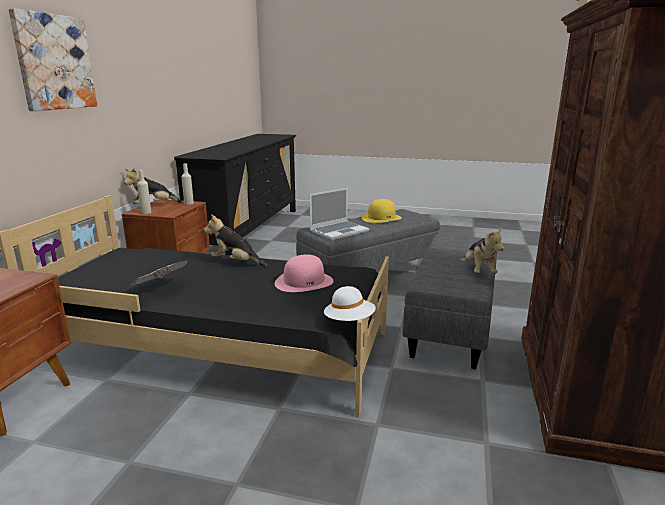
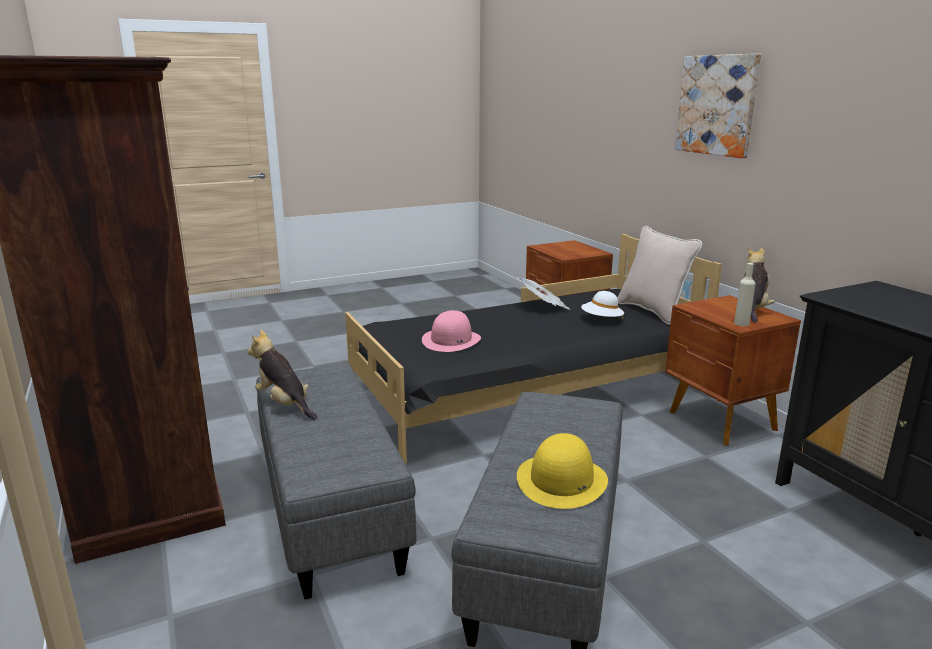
camera: 140 degrees right, 0 degrees up
(116, 257) = (653, 311): none -> beige pillow
(146, 212) = (718, 301): beige bottle -> none
(236, 262) = (551, 337): plush toy -> none
(339, 231) = (553, 413): laptop -> none
(349, 321) = (365, 327): white hat -> white hat (601, 320)

